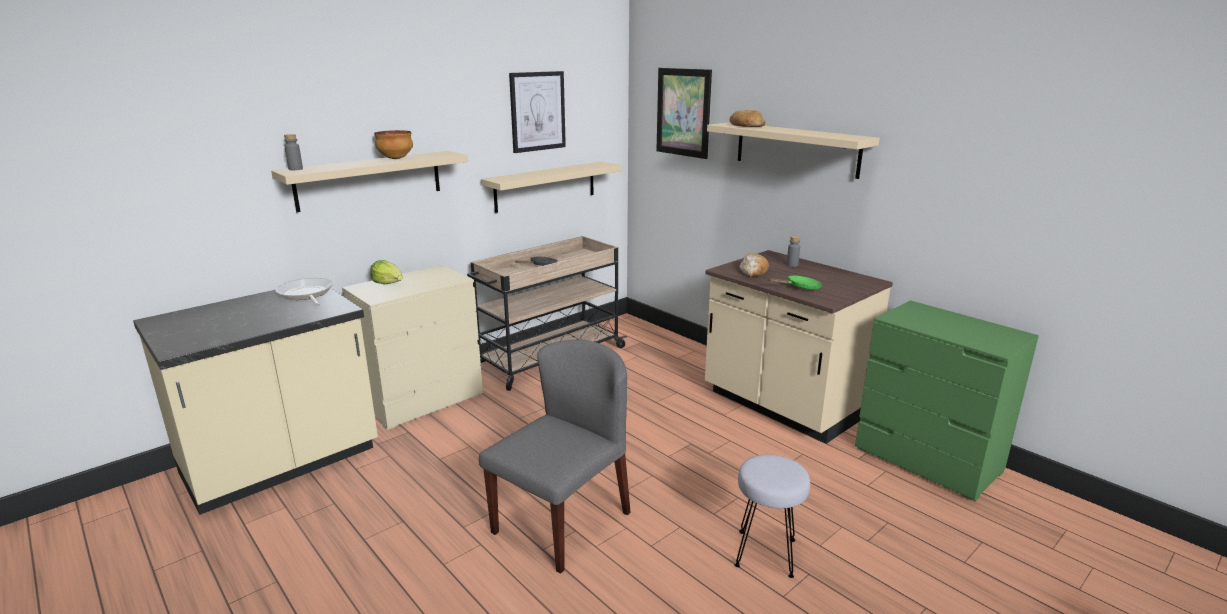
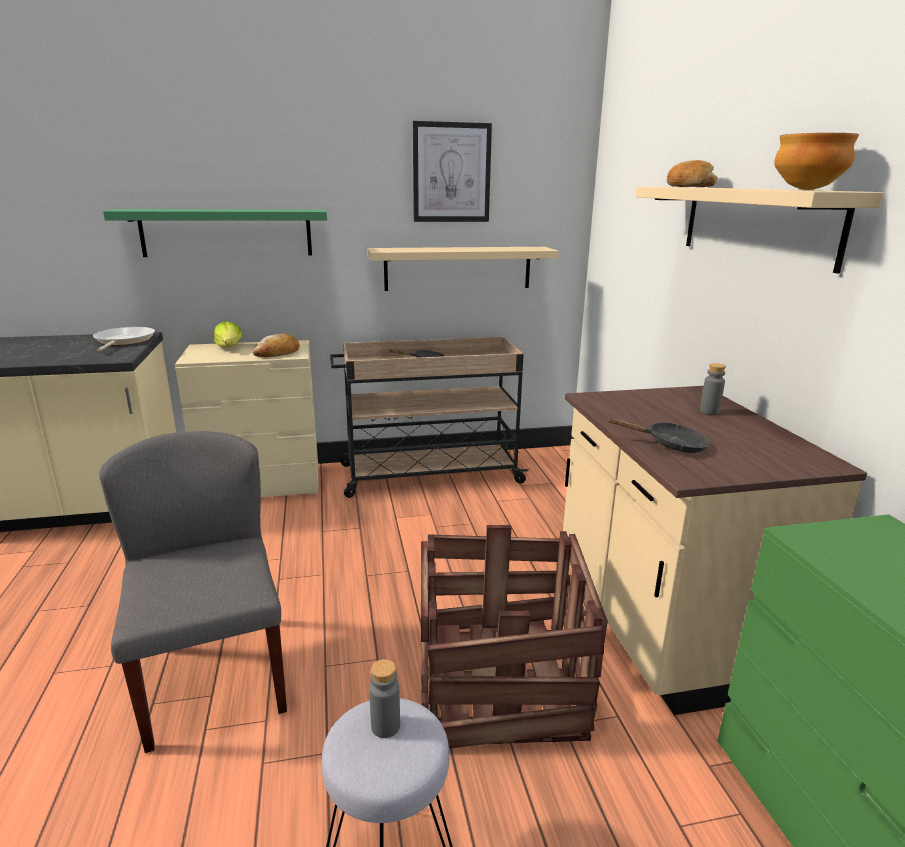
camera: 30 degrees right, 0 degrees up
(295, 169) = (134, 209): grey bottle -> grey bottle (385, 726)
(369, 180) = (227, 232): beige shelf -> green shelf
(395, 159) = (247, 209): bowl -> bowl (806, 190)
(562, 521) = (213, 676): grey chair -> grey chair turned 90 degrees counterclockwise
(683, 112) = (640, 179): picture -> none
(731, 460) = (500, 681): none -> crate
(753, 271) = (631, 408): bread -> bread (278, 353)
(800, 288) = (669, 445): green frying pan -> black frying pan

